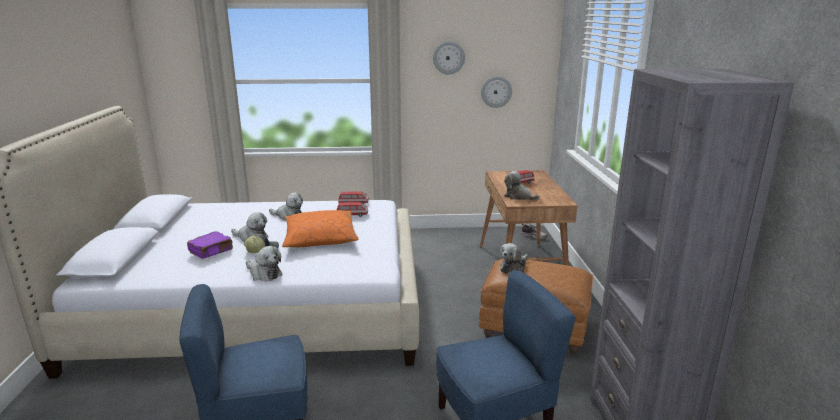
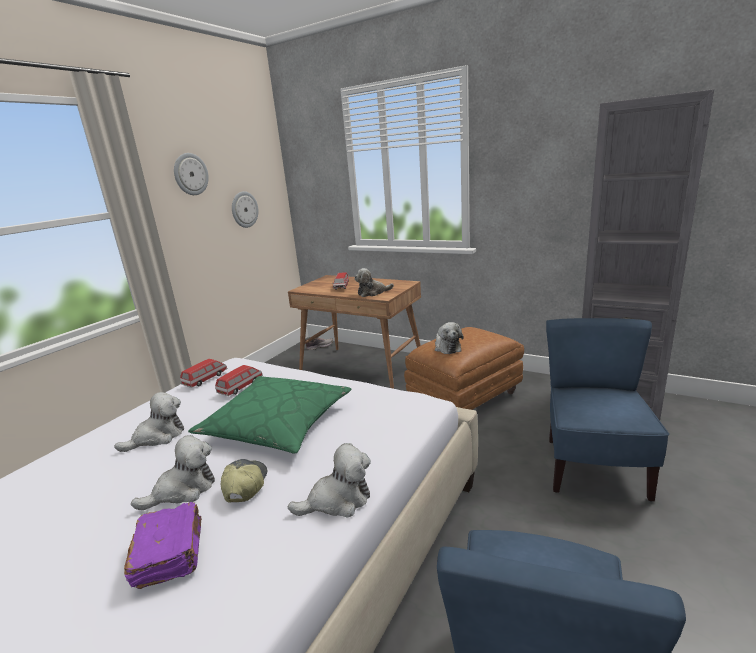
camera: 55 degrees left, 0 degrees up
(320, 238) = (277, 424): orange pillow -> green pillow

